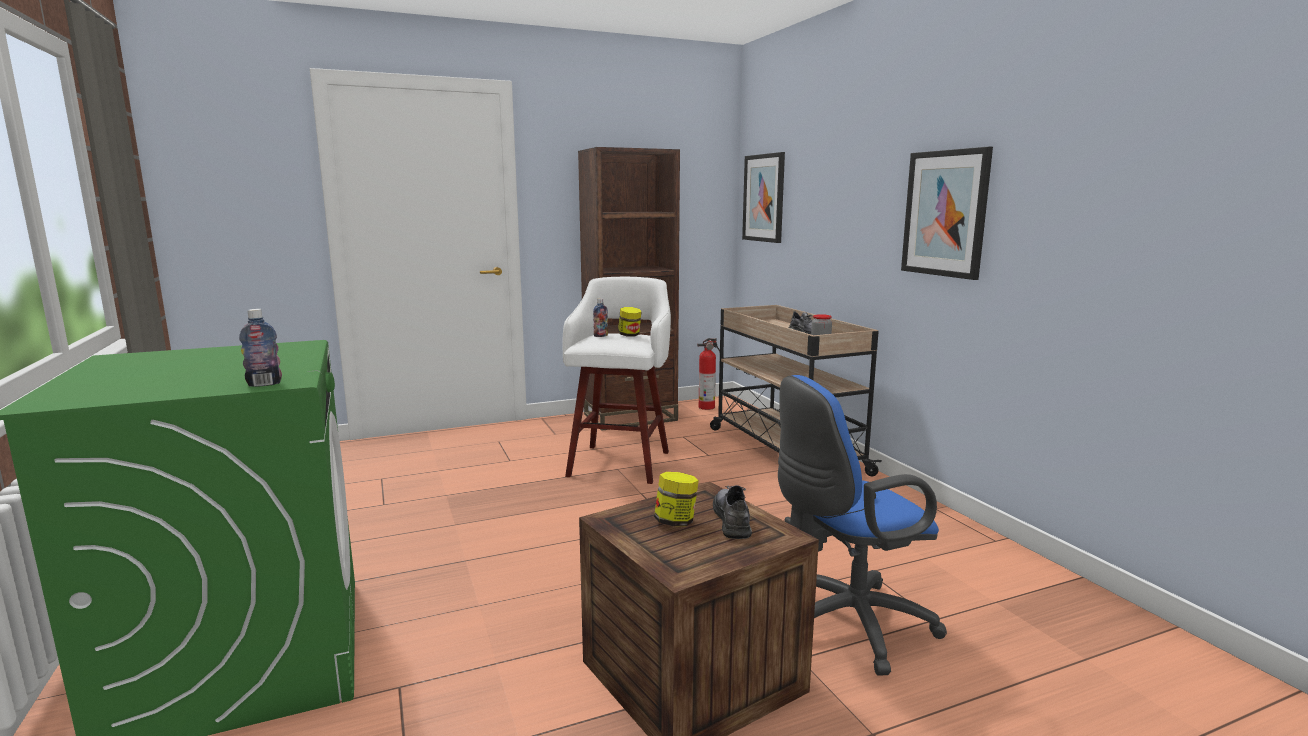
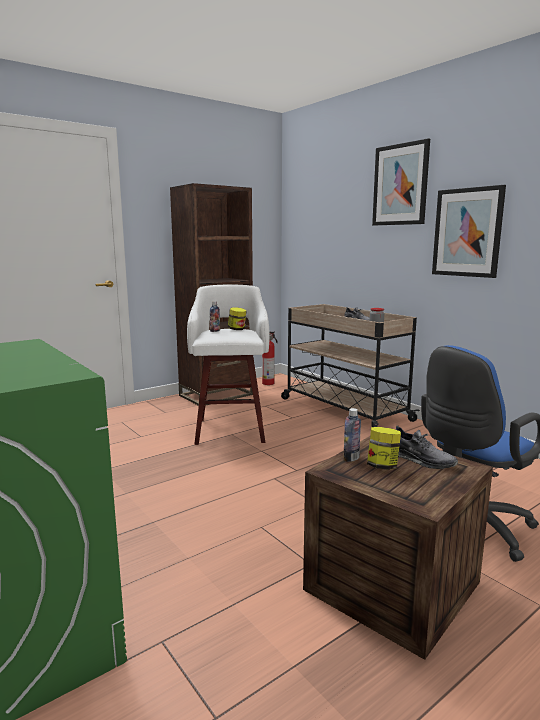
camera: 15 degrees left, 0 degrees up
(264, 384) = (47, 377): bottle -> bottle (351, 458)
(732, 520) = (420, 460): grey shoe -> grey shoe turned 150 degrees clockwise
(764, 198) = (306, 226): picture -> picture (400, 185)

